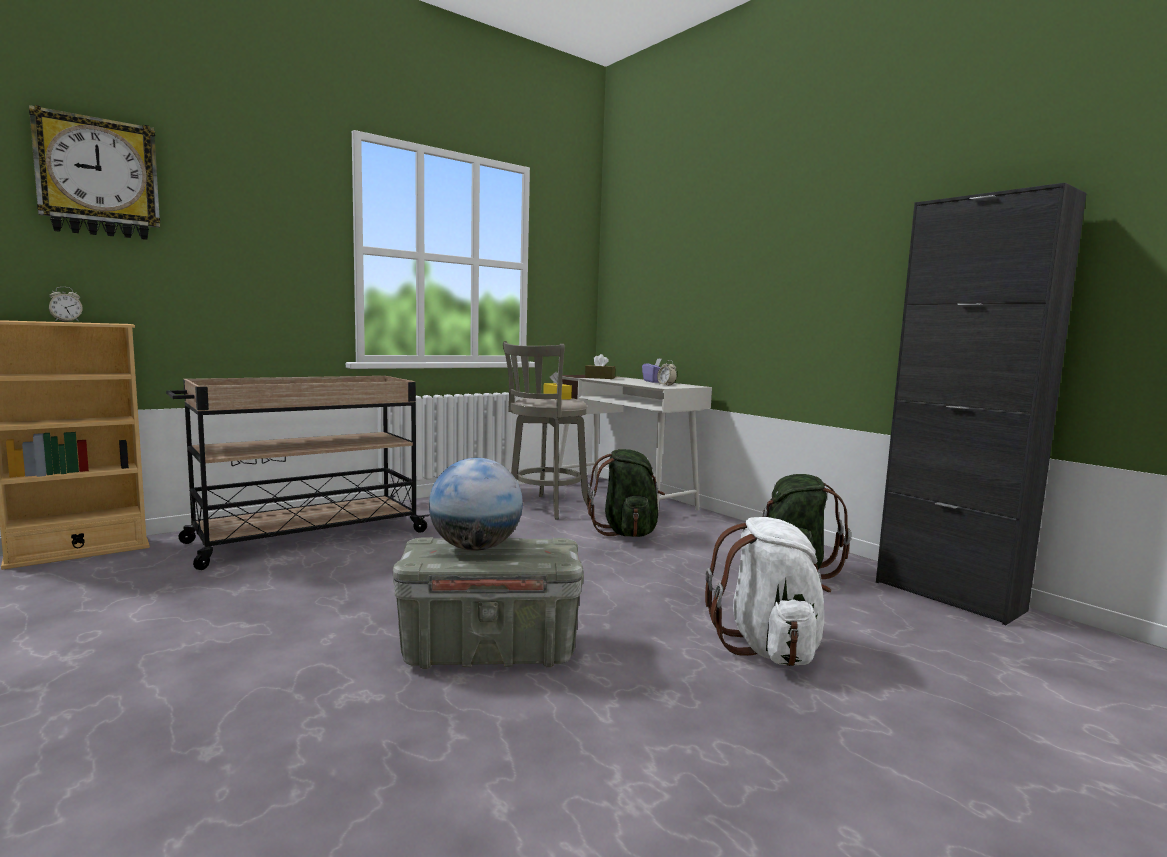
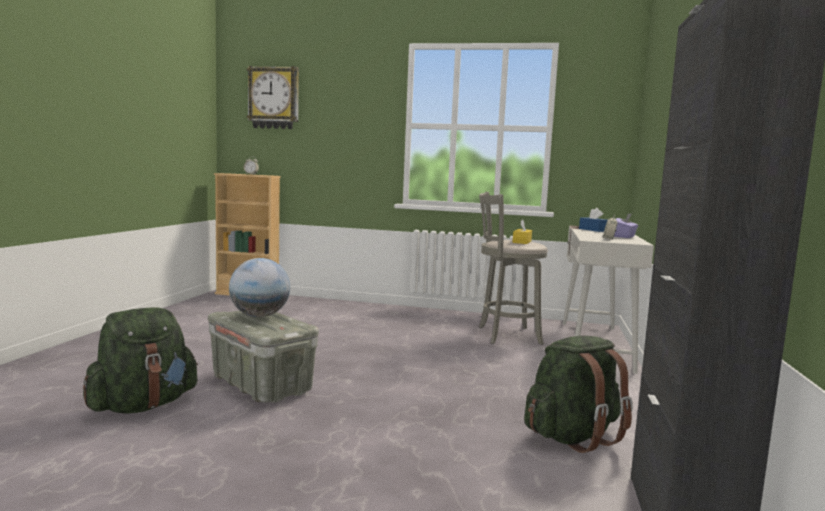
camera: 50 degrees right, 0 degrees up
(306, 537) = (333, 312): beige cart -> none
(599, 378) = (593, 230): brown tissue box -> blue tissue box
(627, 532) = (516, 366): green backpack -> green backpack (143, 405)
(768, 647) = (388, 456): white backpack -> none

